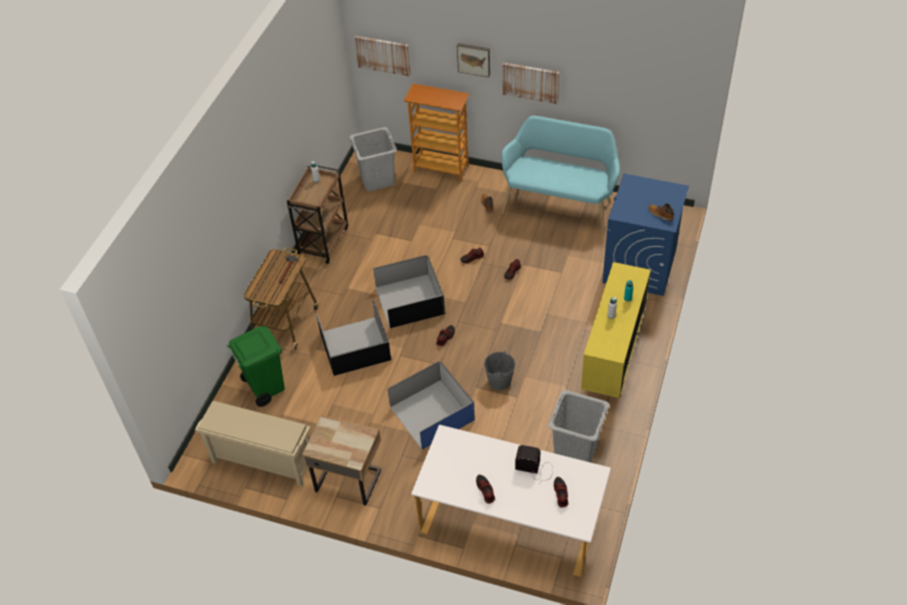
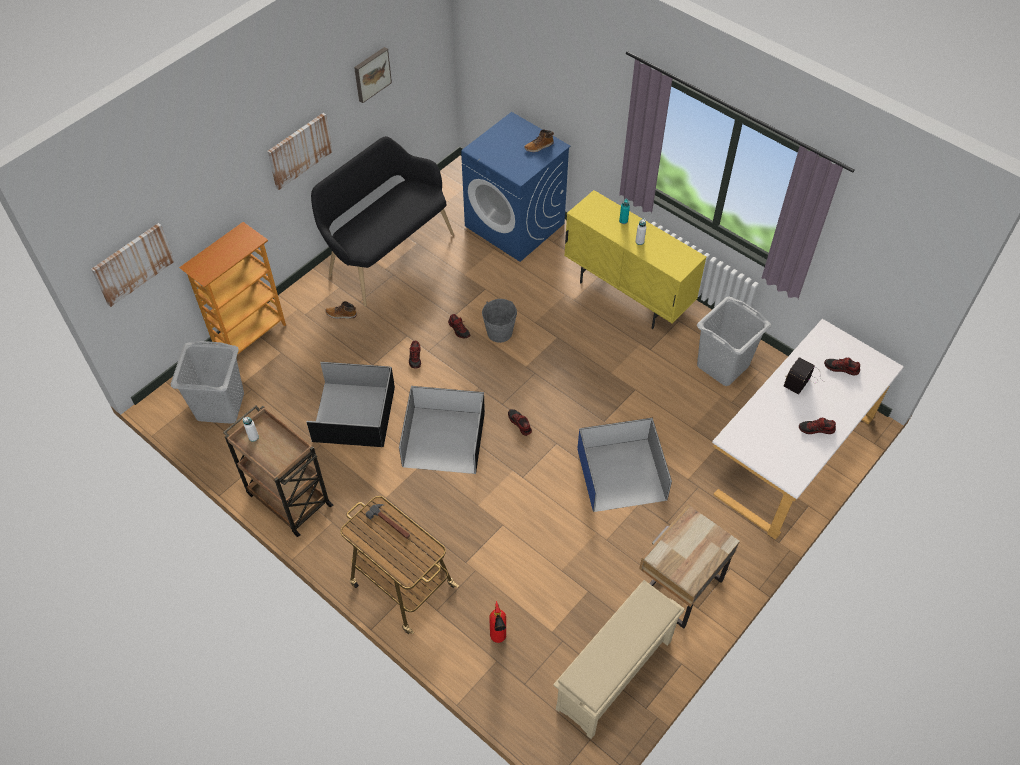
camera: 70 degrees left, 5 degrees up
(265, 387) = (498, 640): green trash can -> fire extinguisher
(356, 345) = (484, 517): black storage box -> black storage box (354, 413)
(474, 59) = (236, 174): picture -> picture (371, 74)
(499, 381) = (606, 396): grey bucket -> grey bucket (499, 332)
(559, 205) = (386, 253): turquoise bench -> black bench

